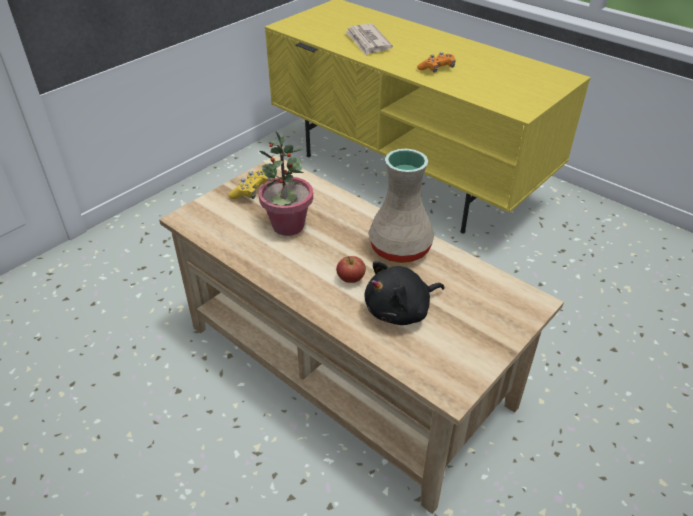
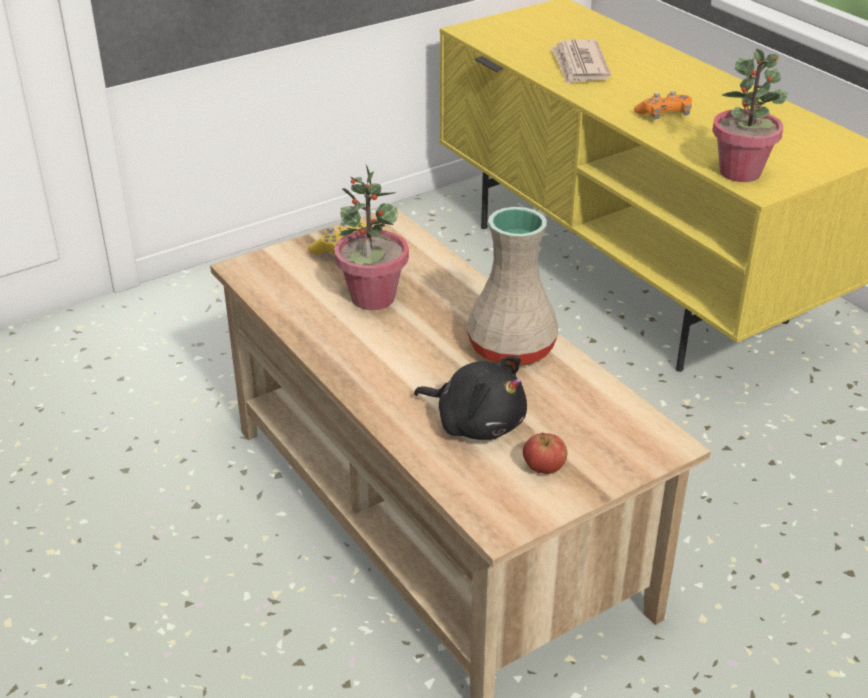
camera: 15 degrees right, 5 degrees down
(351, 279) = (427, 375): apple -> apple (544, 469)
(400, 311) = (476, 423): black plush toy -> black plush toy turned 135 degrees counterclockwise
(503, 101) = (740, 172): none -> potted plant

